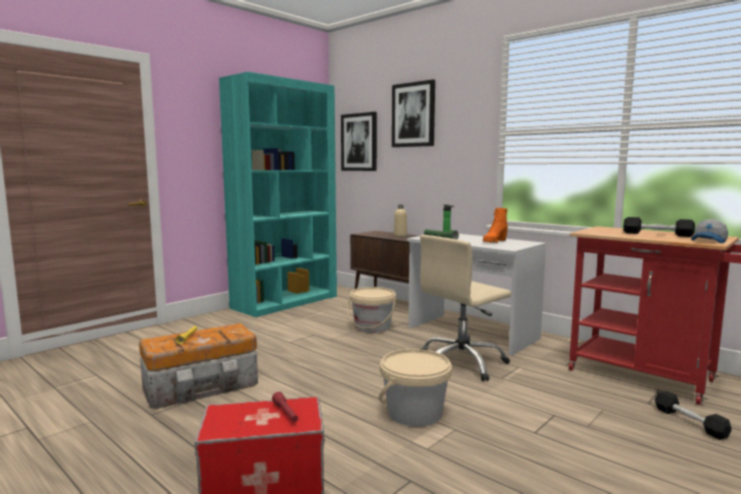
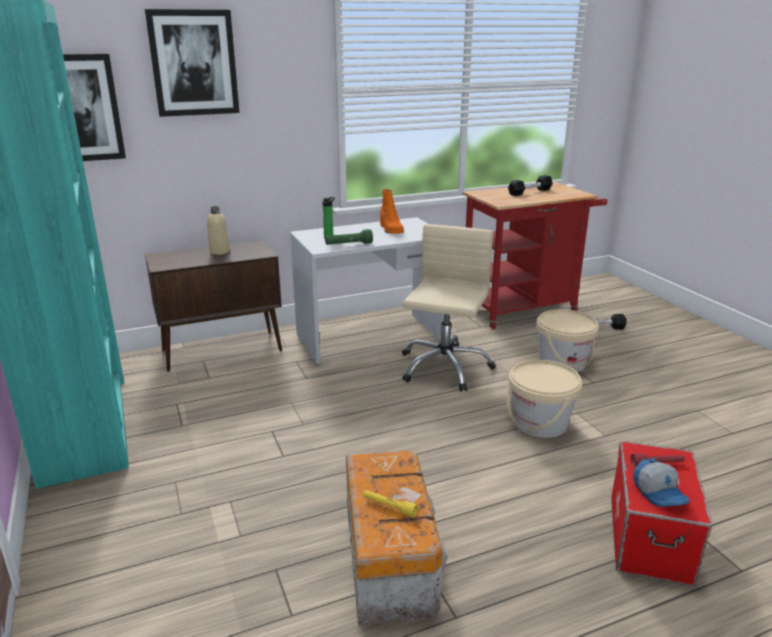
camera: 65 degrees left, 15 degrees up
(372, 327) = (289, 384): beige bucket -> beige bucket (562, 362)
(461, 363) = (444, 367): beige office chair -> beige office chair turned 150 degrees counterclockwise
(709, 241) = (573, 192): cap -> cap (660, 493)

